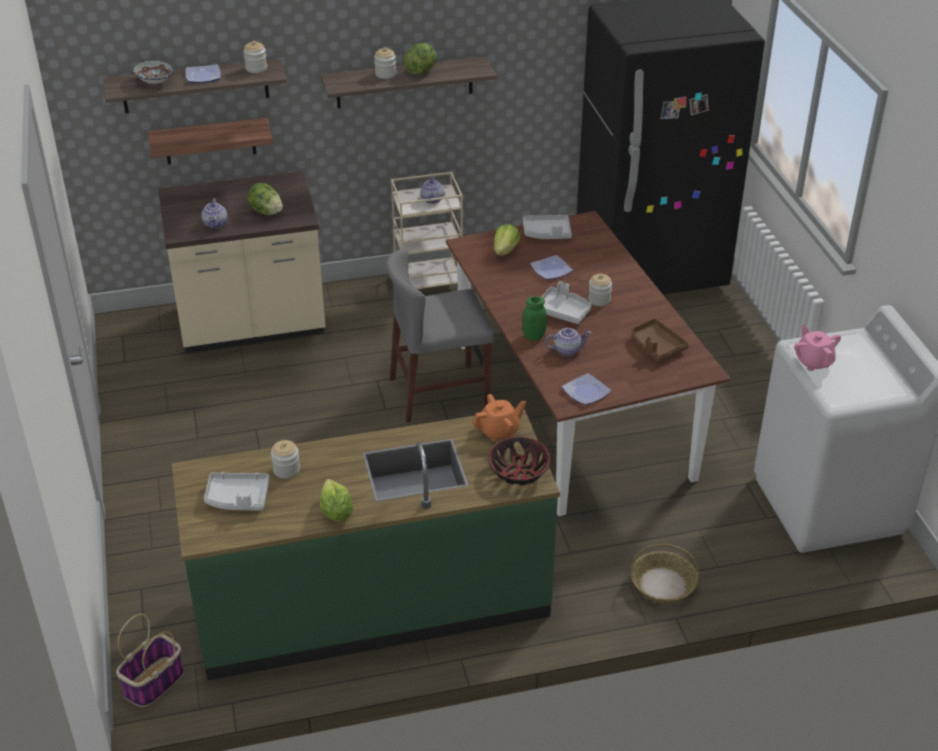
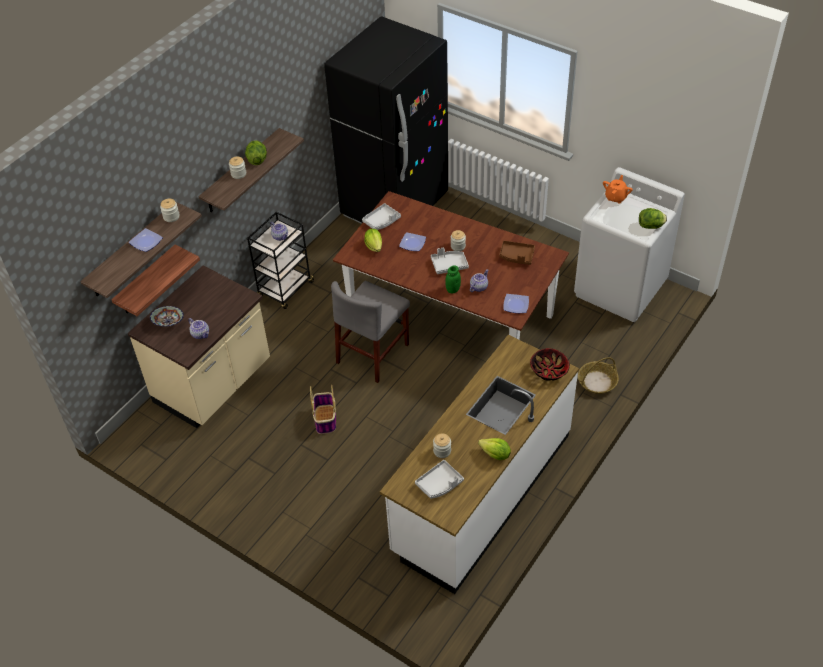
camera: 40 degrees left, 10 degrees up
(153, 683) = (431, 617): basket -> basket (325, 420)
(154, 82) = (120, 264): bowl -> bowl (168, 322)
(266, 212) = (220, 307): lettuce -> lettuce (651, 226)
(371, 602) = (481, 492): green counter -> white counter
(429, 284) = (285, 289): beige cart -> black cart
(499, 431) = (513, 355): orange teapot -> orange teapot (616, 197)
(813, 361) = (611, 220): pink teapot -> none

